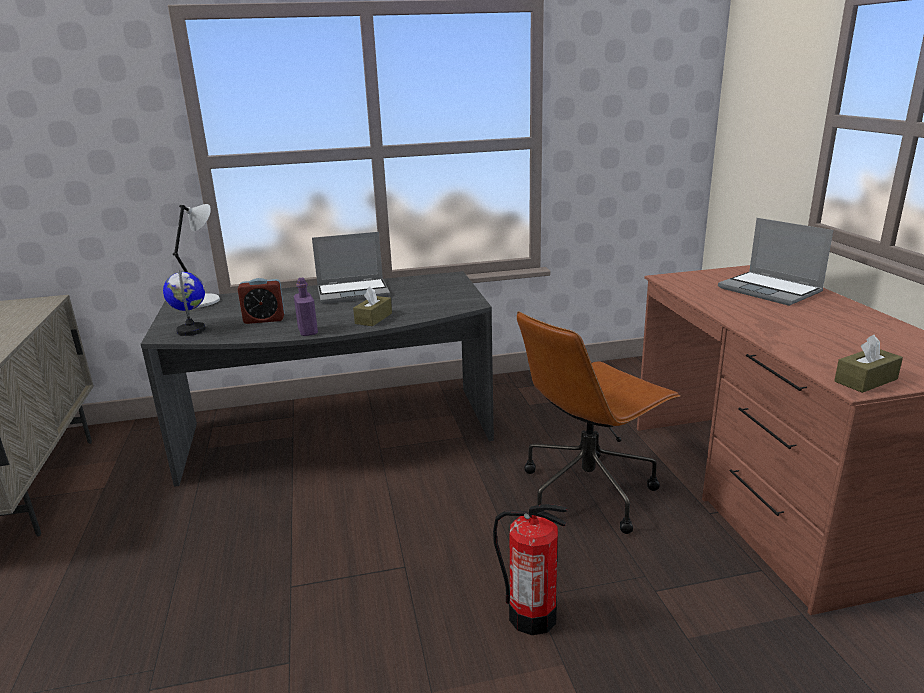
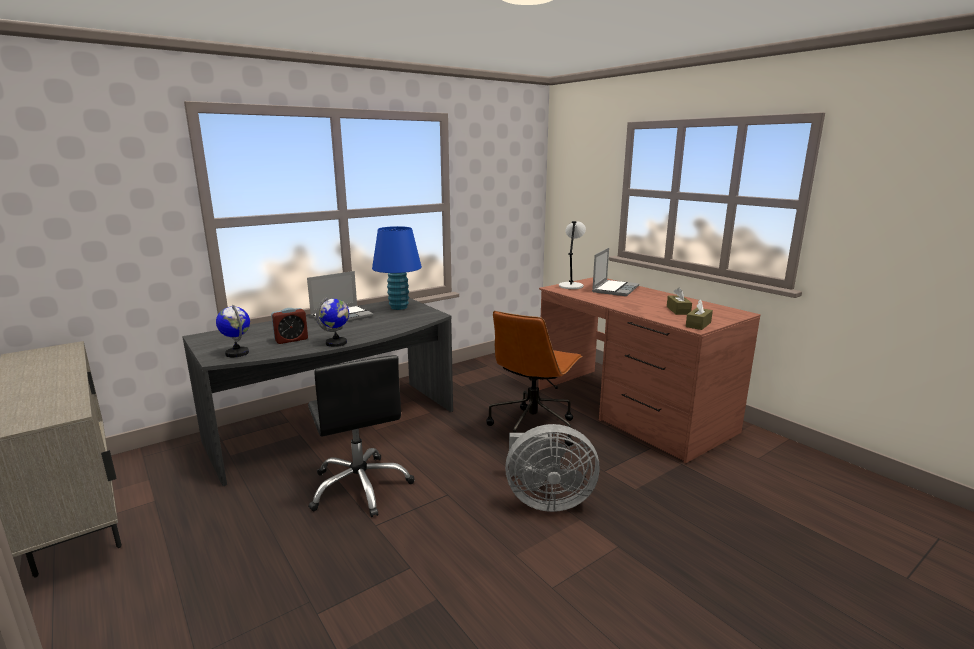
camera: 25 degrees left, 5 degrees down
(203, 301) = (220, 334): grey table lamp -> grey table lamp (571, 286)
(308, 331) = (336, 343): purple bottle -> globe
(310, 526) = (360, 487): none -> black office chair
(373, 318) = (377, 330): brown tissue box -> brown tissue box (678, 310)
(435, 286) = (398, 307): none -> blue table lamp
(532, 615) = (546, 500): fire extinguisher -> grey fan
(771, 290) = (615, 289): laptop -> laptop turned 90 degrees counterclockwise

